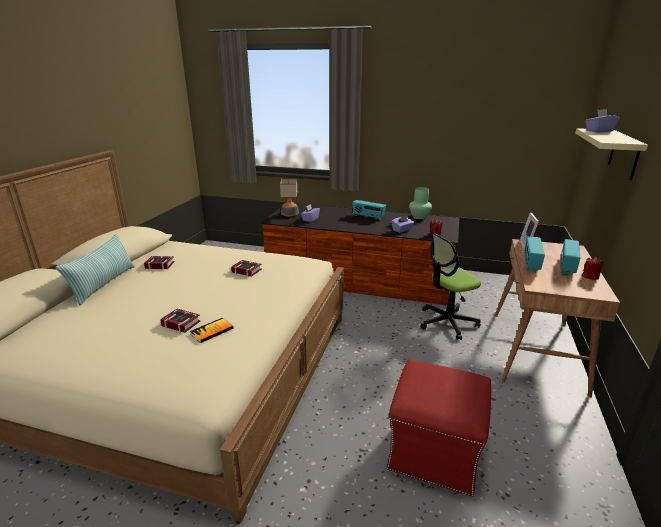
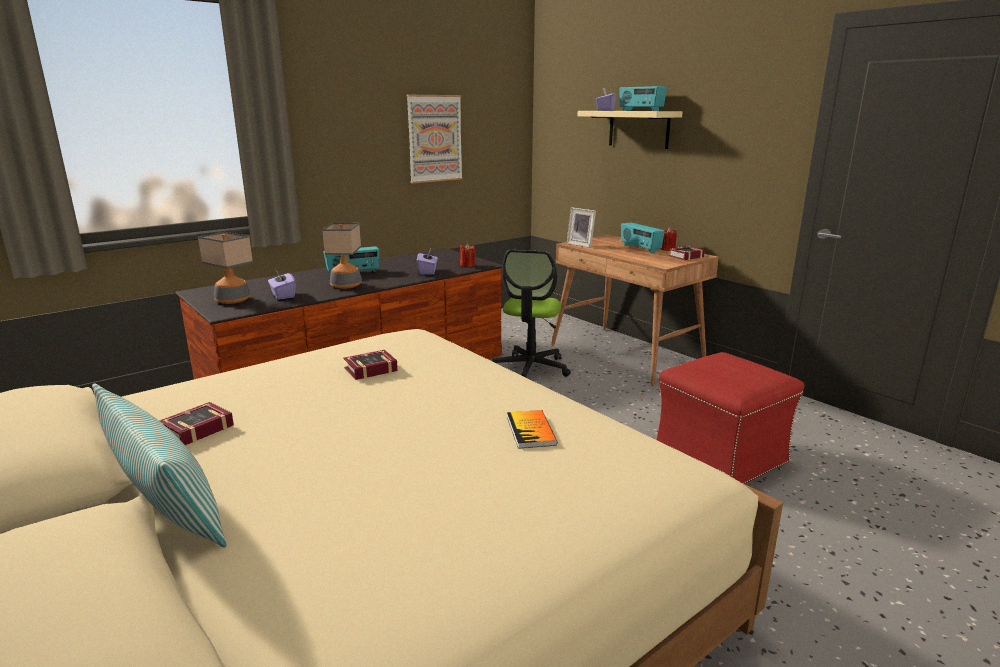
camera: 55 degrees left, 5 degrees down
(180, 323) = (471, 449): book -> book (684, 256)
(345, 224) = (346, 285): none -> table lamp
(419, 217) = (409, 257): green vase -> none
(474, 136) = (434, 138): none -> picture
(530, 263) = (617, 253): radio -> radio (640, 110)

